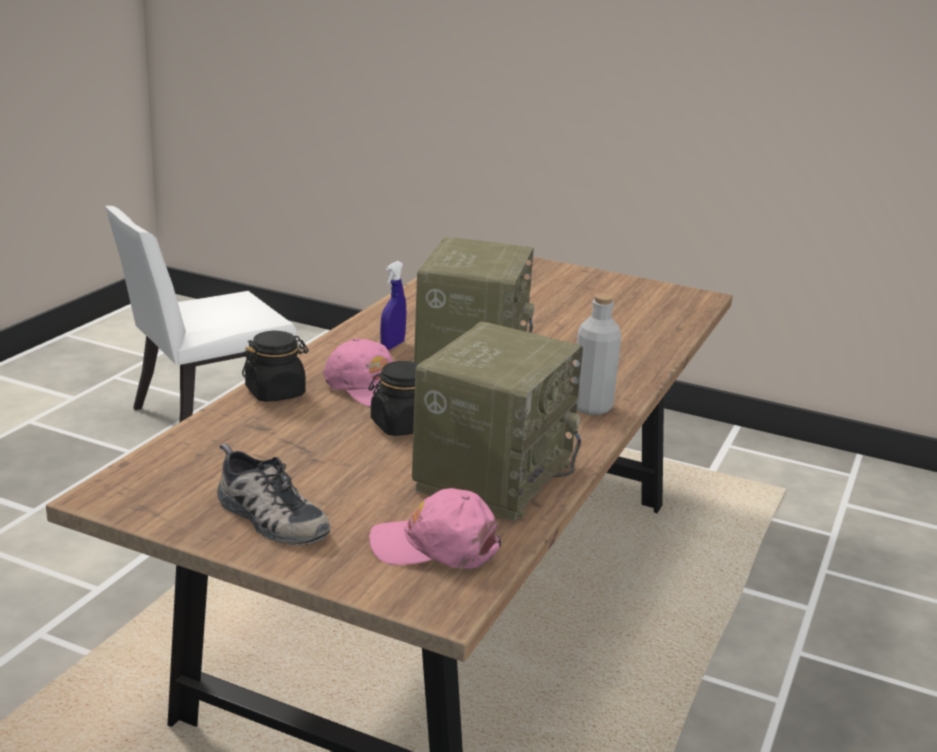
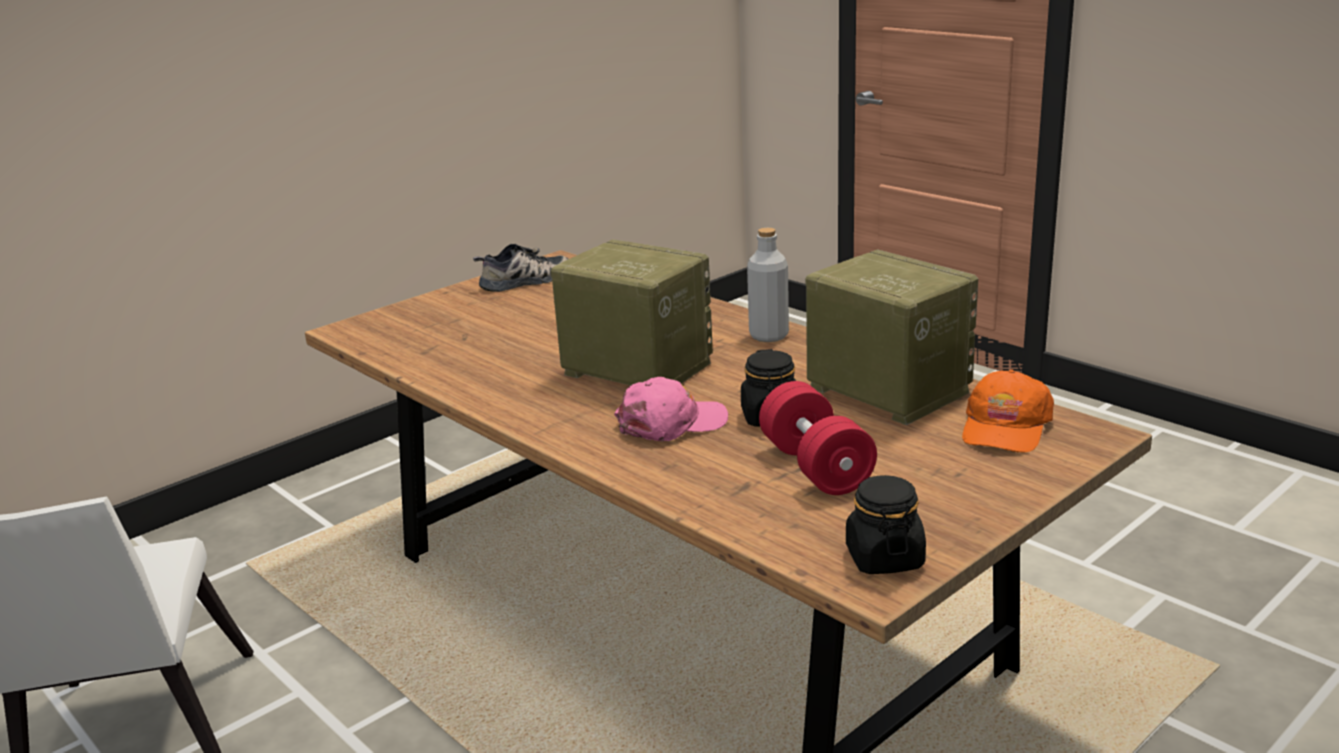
camera: 65 degrees left, 0 degrees up
(268, 517) = (942, 496): shoe -> shoe (525, 281)
(275, 392) = (658, 473): black jar -> black jar (884, 558)
(308, 454) = (816, 467): none -> red dumbbell
(392, 345) = (572, 401): blue spray bottle -> none
(436, 546) = (1005, 427): pink cap -> orange cap

